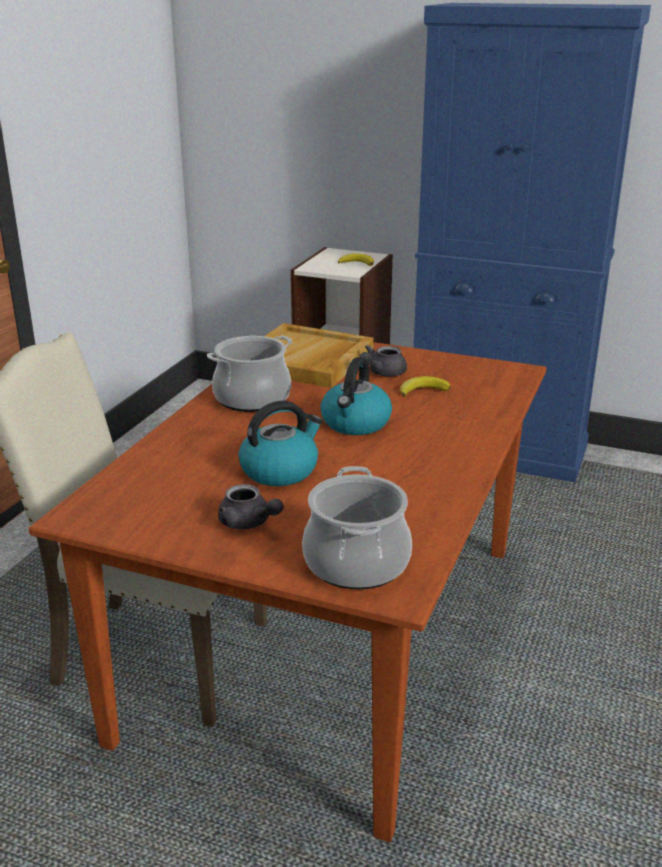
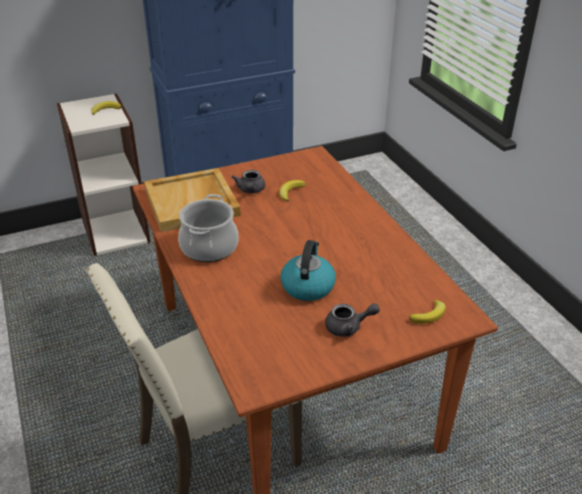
camera: 45 degrees left, 10 degrees up
(355, 423) = (294, 233): kettle -> none
(357, 563) = (429, 315): cooking pot -> banana

